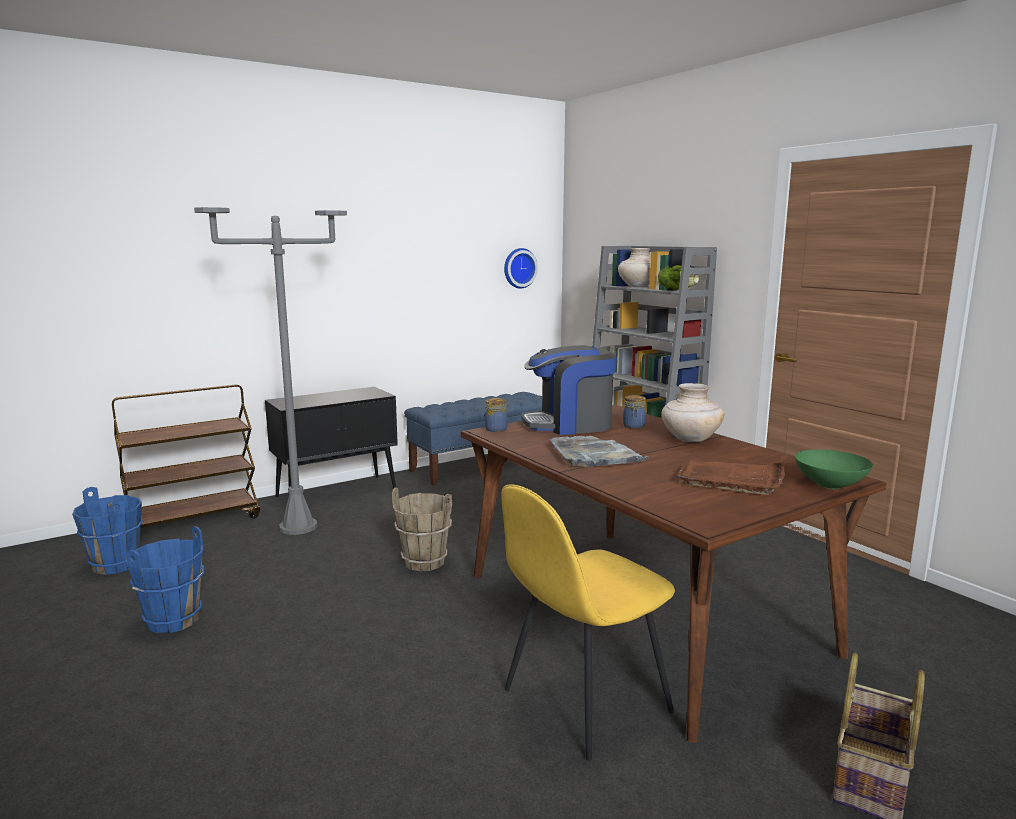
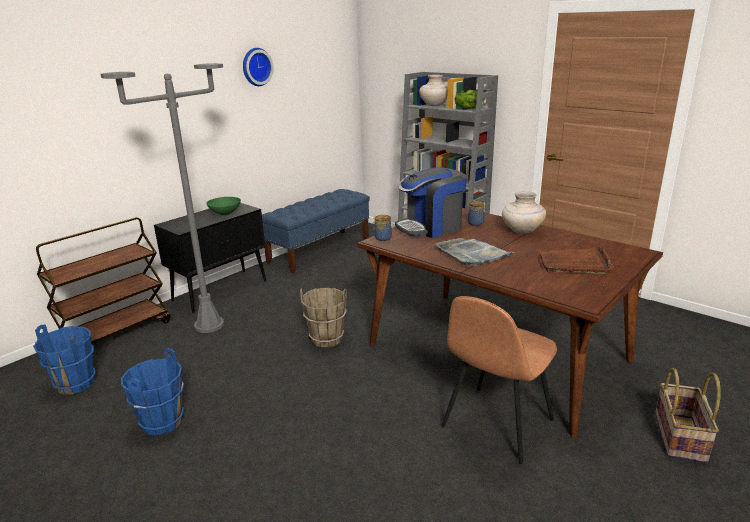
camera: 15 degrees left, 10 degrees up
(518, 268) = (330, 91): wall clock -> wall clock (256, 67)
(583, 702) = (495, 424): yellow chair -> brown chair
(830, 486) = (635, 260): green bowl -> green bowl (225, 213)

